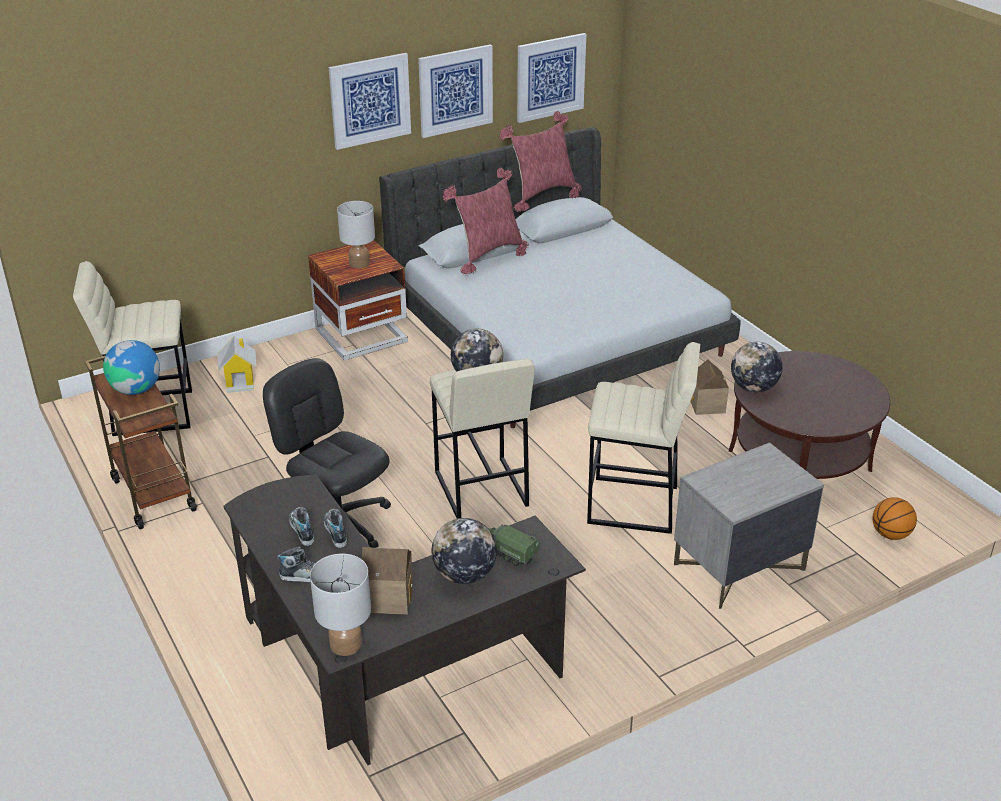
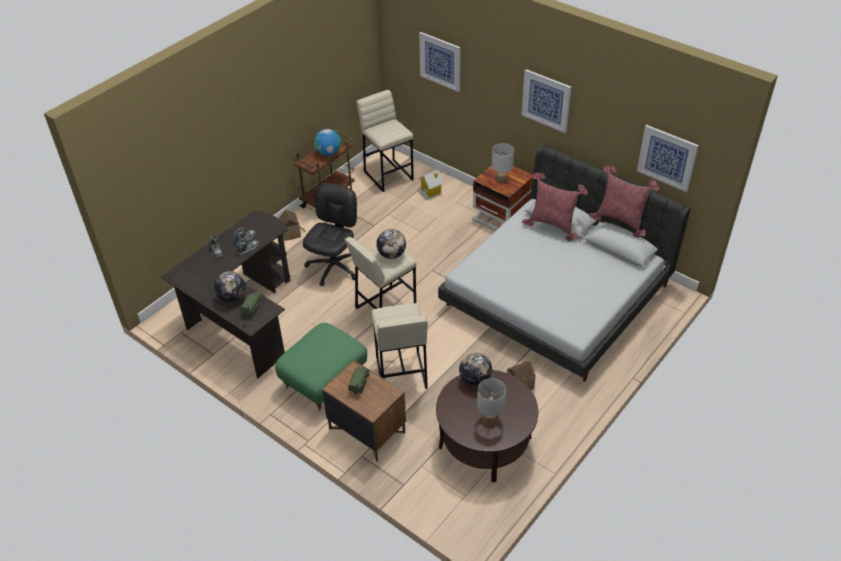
camera: 70 degrees right, 10 degrees up
(346, 644) = (178, 275): grey table lamp -> grey table lamp (490, 419)
(388, 596) = (211, 278): toy house -> toy house (292, 233)
(455, 90) = (599, 126): picture -> picture (440, 61)
(611, 592) = (324, 381): none -> green ottoman
(734, 480) = (359, 382): none -> toy truck
(738, 567) = (366, 430): grey nightstand -> brown nightstand
(891, 534) = (429, 500): basketball -> none

